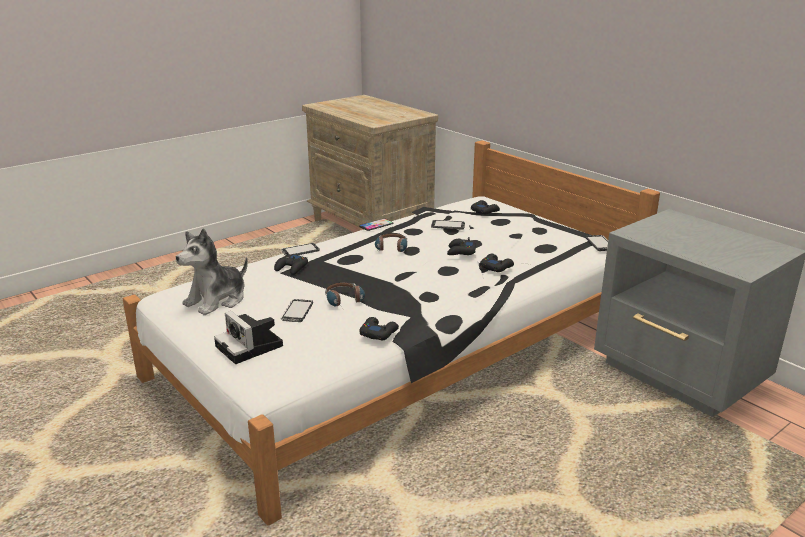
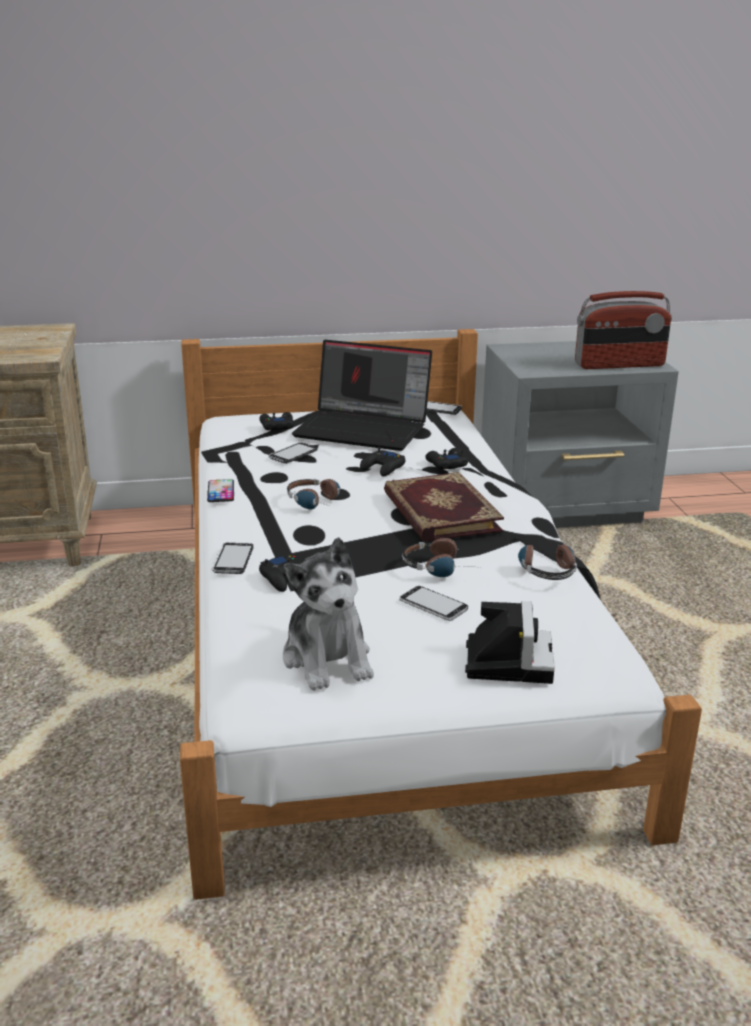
camera: 60 degrees left, 0 degrees up
(251, 347) = (507, 660): camera -> camera turned 75 degrees counterclockwise
(378, 333) = (545, 567): black game controller -> headphones
(419, 283) = (439, 512): none -> book
(516, 231) = (364, 429): none -> laptop
(714, 258) = (619, 365): none -> radio

